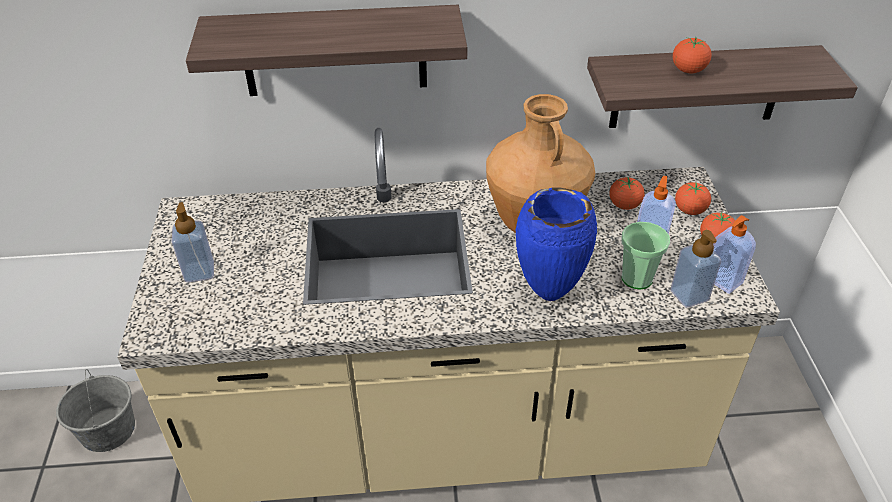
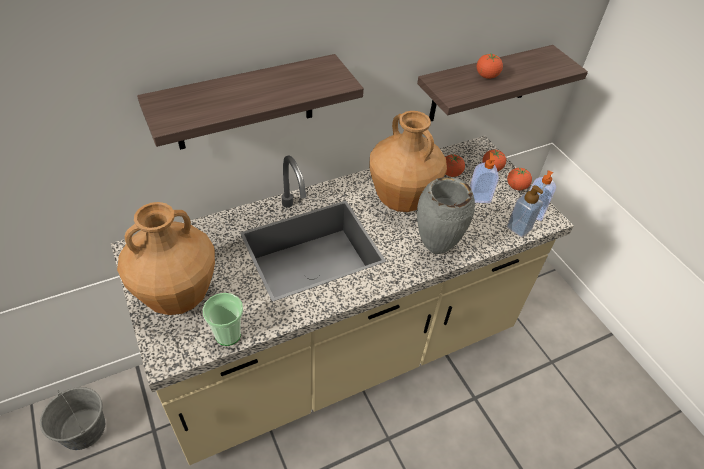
camera: 25 degrees left, 5 degrees up
(199, 272) = (177, 297): soap dispenser -> brown vase
(548, 293) = (434, 248): blue vase -> grey vase
(637, 278) = (483, 224): cup -> cup (228, 334)

